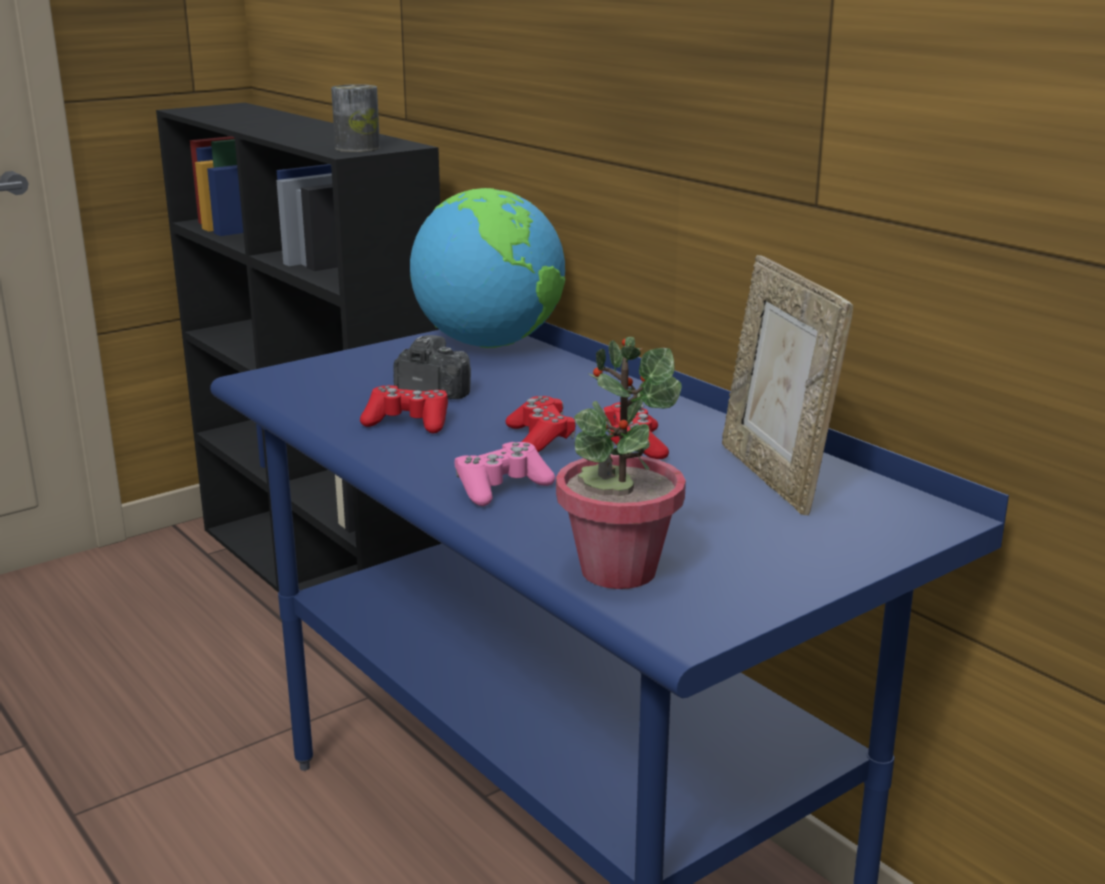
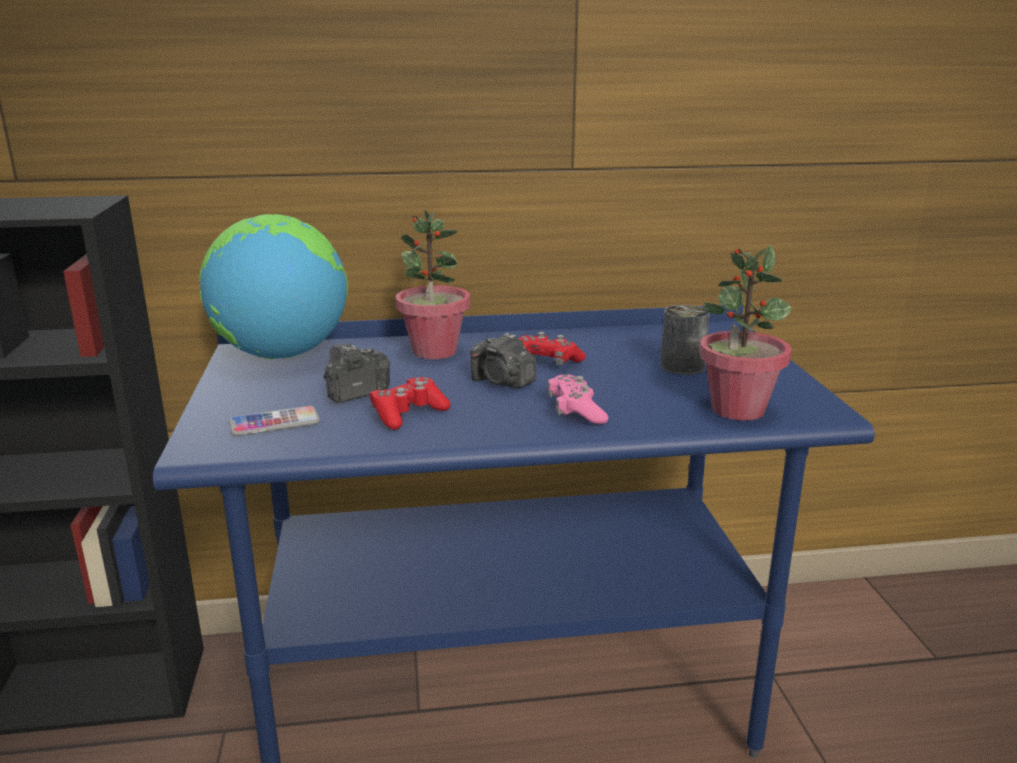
camera: 60 degrees left, 0 degrees up
(334, 385) = (274, 423): none -> phone
(357, 148) = (62, 208): can -> can (682, 366)
(540, 438) = (502, 382): red game controller -> camera
(586, 392) = (434, 351): none -> potted plant
(774, 477) = (639, 344): picture frame -> none

